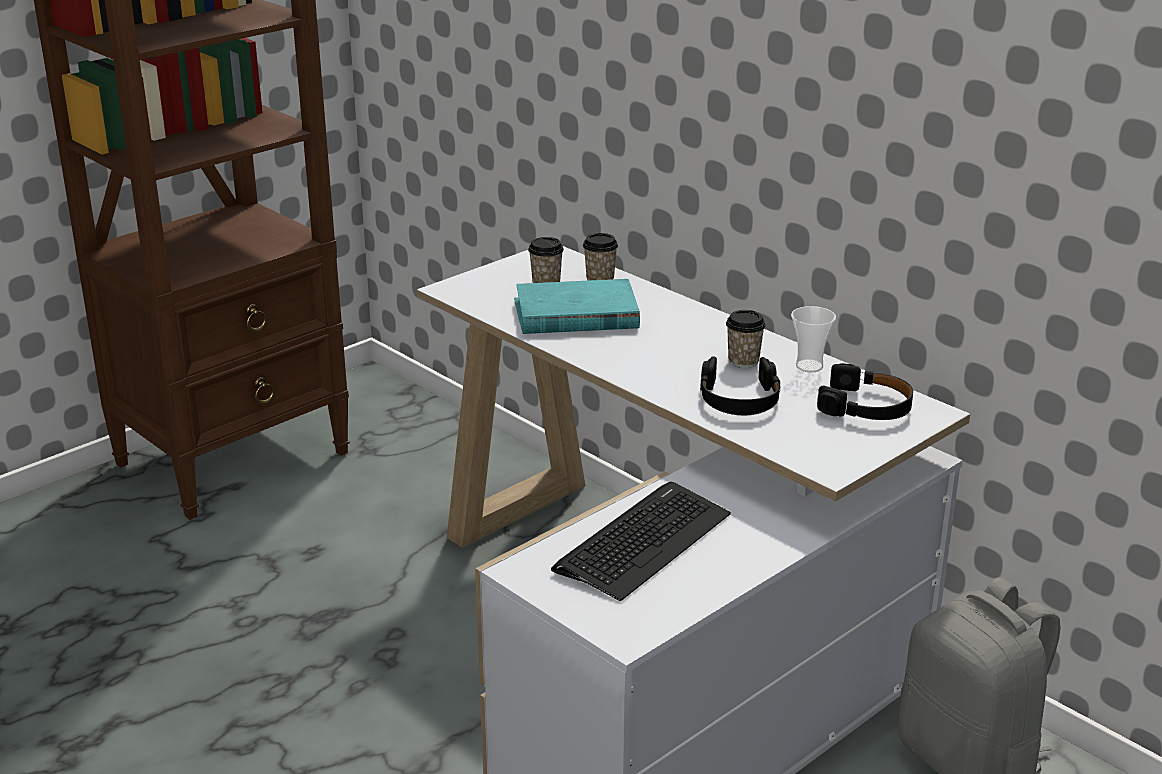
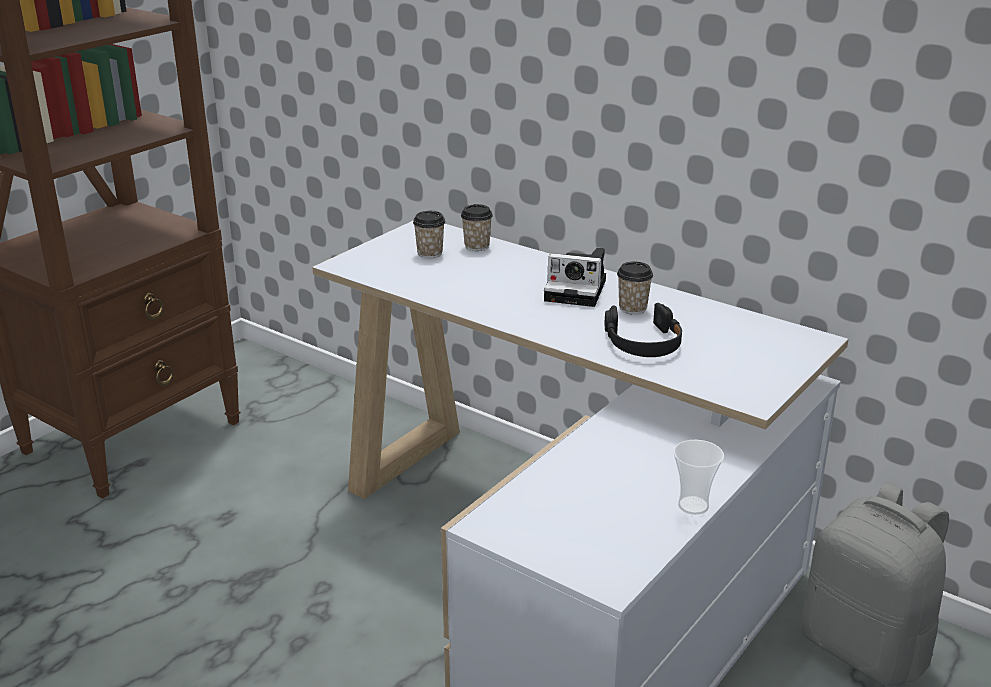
camera: 10 degrees left, 0 degrees up
(575, 314) = (466, 278): turquoise book -> none
(643, 542) = (591, 484): keyboard -> none
(692, 337) = (578, 290): none -> camera
(809, 366) = (692, 308): cup -> cup (693, 505)
(866, 406) = (757, 340): black headphones -> none

